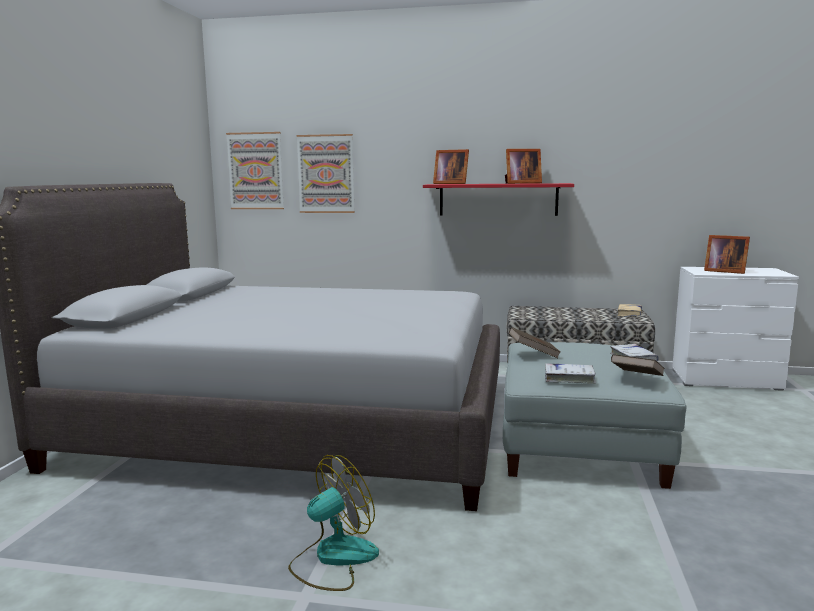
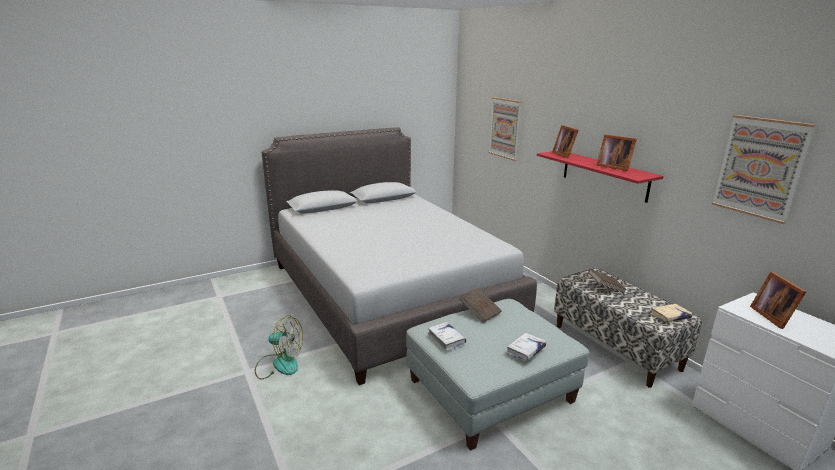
camera: 50 degrees right, 10 degrees up
(255, 171) = (472, 118): picture -> picture (759, 167)
(637, 378) = (482, 363): brown book -> brown book (605, 288)

